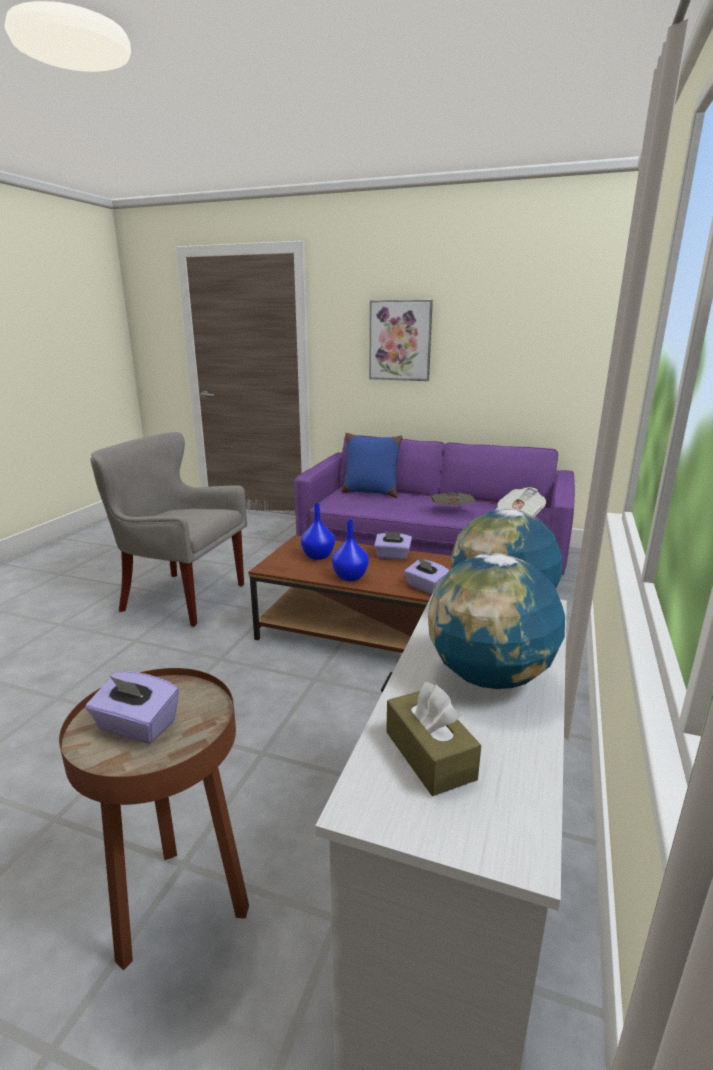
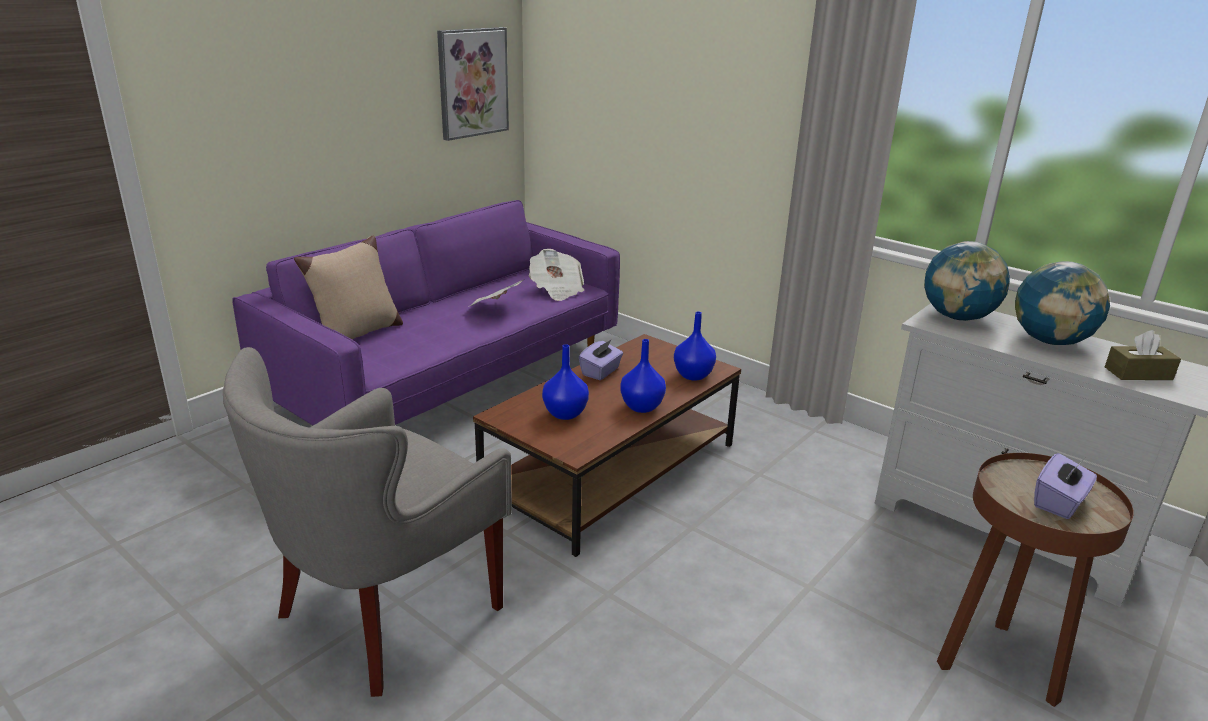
camera: 70 degrees left, 5 degrees up
(370, 492) = (356, 334): blue pillow -> beige pillow
(400, 340) = (296, 92): picture -> picture (472, 82)
(426, 587) = (693, 375): purple tissue box -> blue vase

